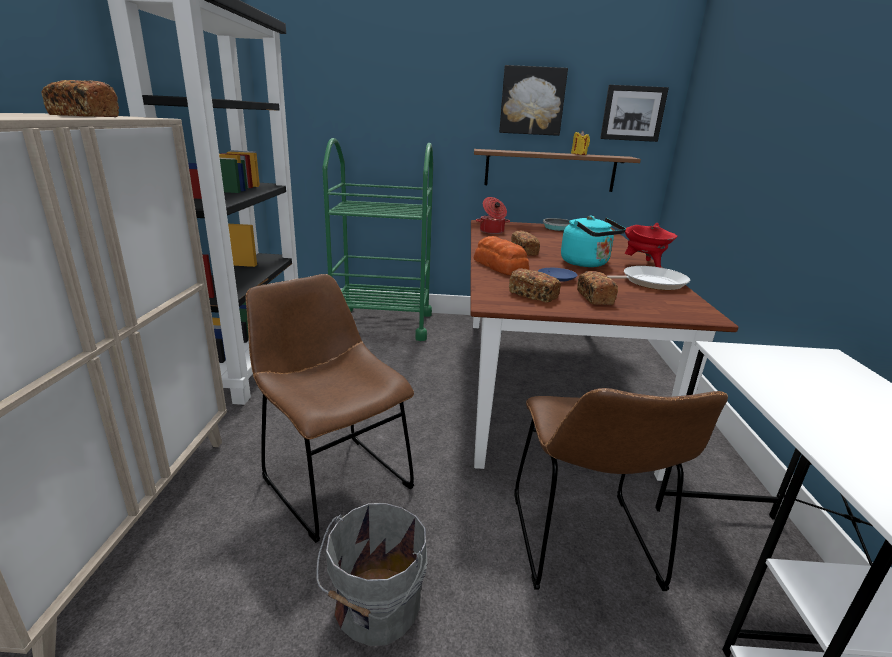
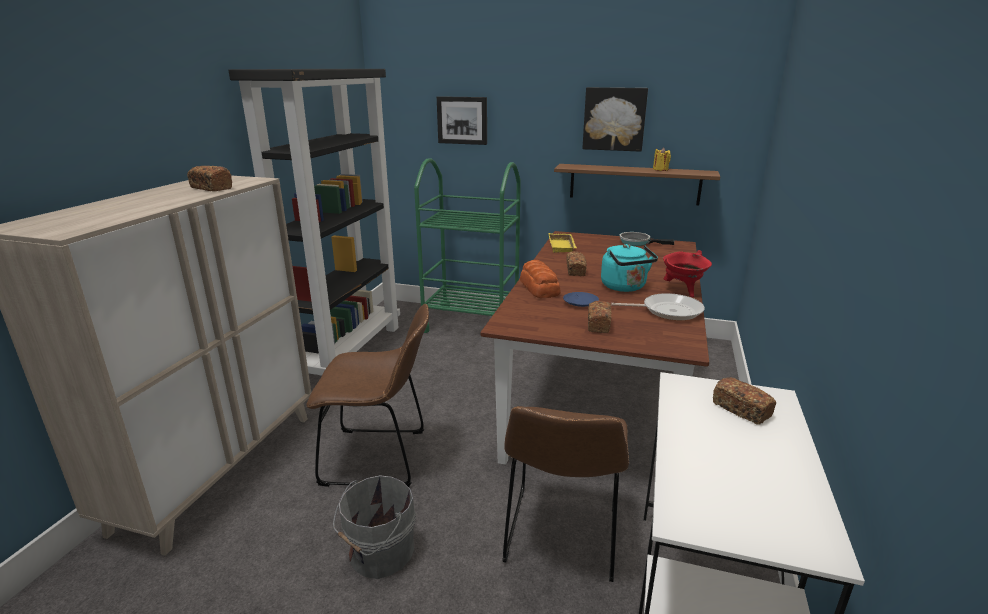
camera: 15 degrees right, 0 degrees up
(333, 479) = (381, 457): brown chair -> brown chair turned 120 degrees clockwise
(492, 231) = (563, 246): cooking pot -> yellow tray
(533, 295) = (544, 320): bread -> bread (741, 410)
(632, 113) = (718, 129): picture -> picture (462, 120)

